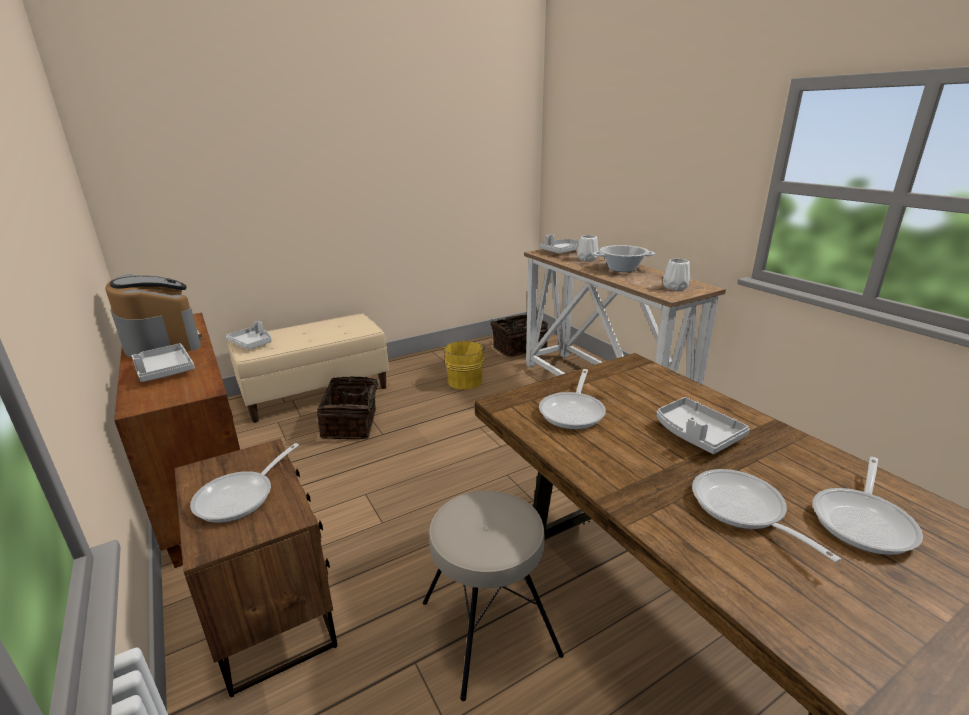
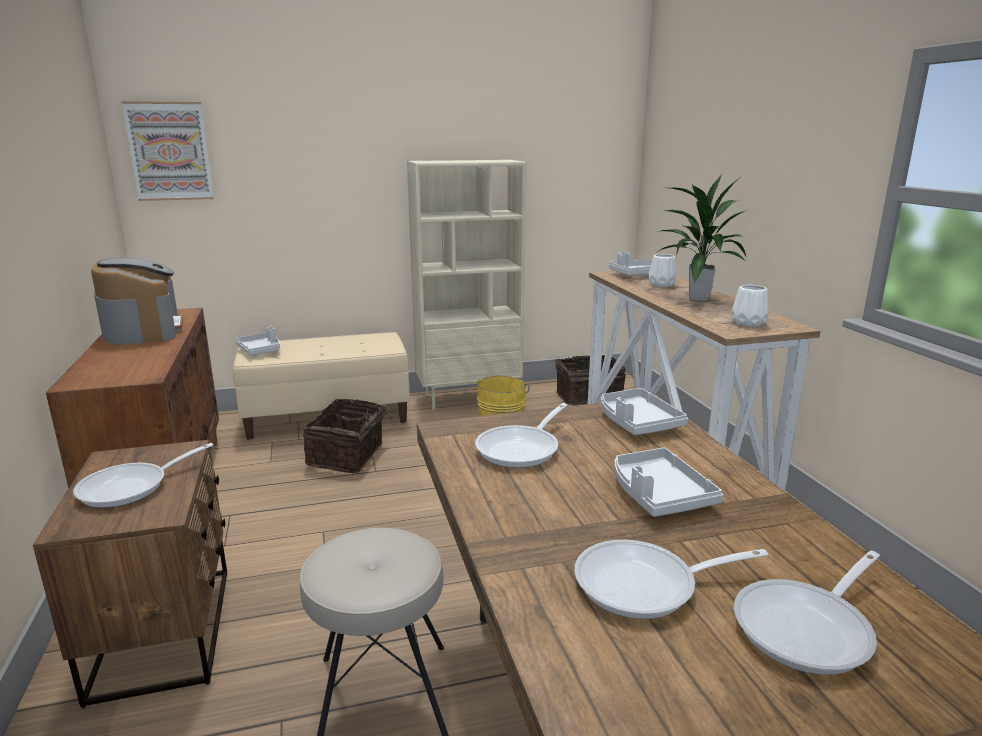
camera: 15 degrees right, 5 degrees down
(140, 166) = (169, 151): none -> picture
(165, 371) = (124, 355): grey tray -> grey tray (637, 422)
(427, 360) = (469, 397): none -> beige bookcase
(622, 269) = (697, 298): cooking pot -> potted plant
(743, 510) = (645, 585): frying pan -> frying pan turned 90 degrees counterclockwise

